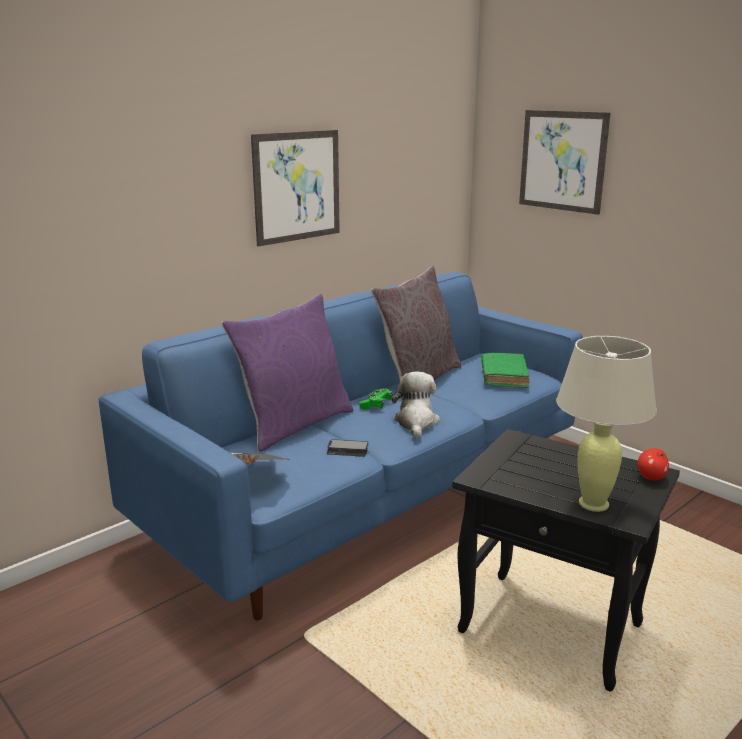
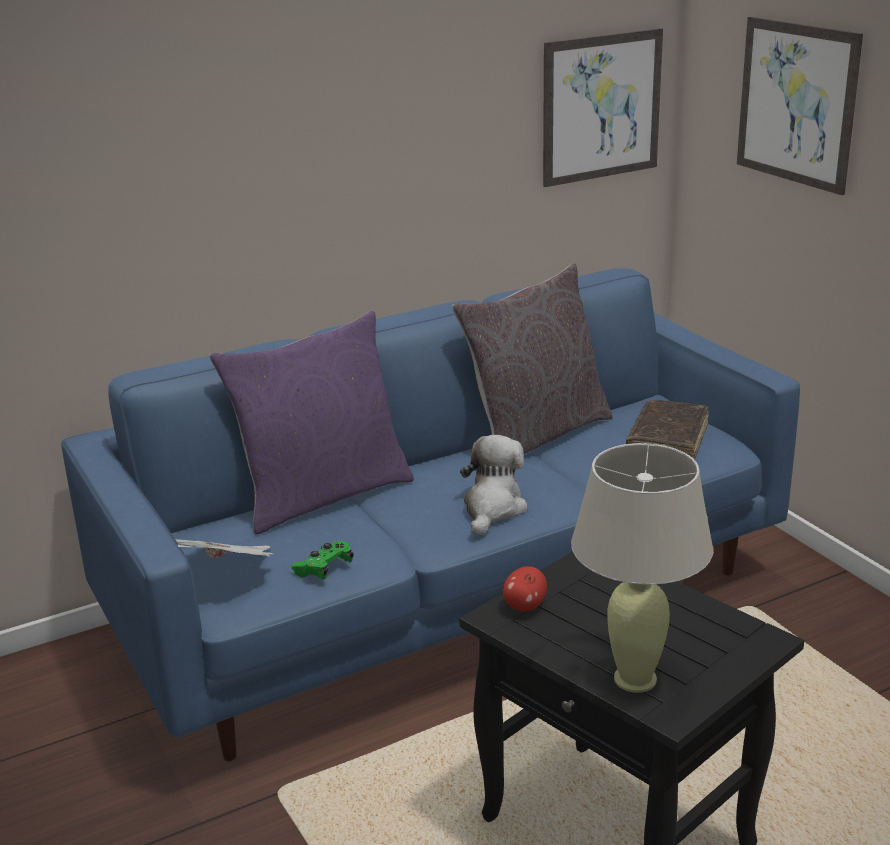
camera: 15 degrees right, 5 degrees up
(297, 186) = (361, 146): picture -> picture (601, 107)
(347, 449) = (373, 543): phone -> none
(376, 405) = (451, 474): green game controller -> green game controller (324, 569)
(504, 377) = (667, 441): green book -> brown book
(651, 477) = (750, 647): apple -> apple (524, 606)

